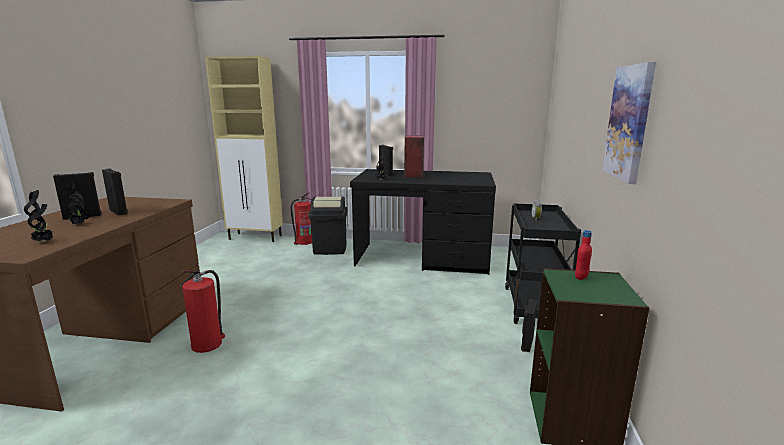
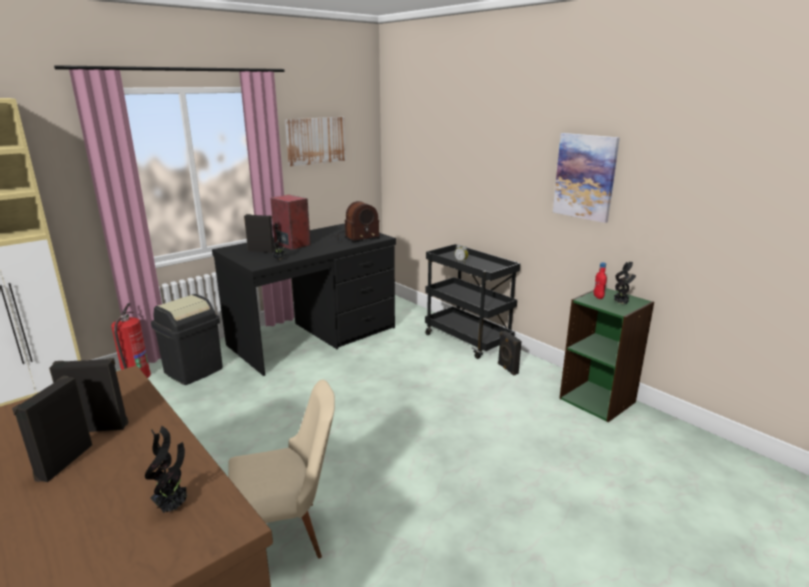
camera: 50 degrees left, 5 degrees up
(79, 224) = (112, 468): potted plant -> potted plant (621, 303)
(207, 344) = (286, 536): fire extinguisher -> beige chair
(464, 180) = (354, 238): none -> radio
(474, 96) = (315, 140): none -> picture

